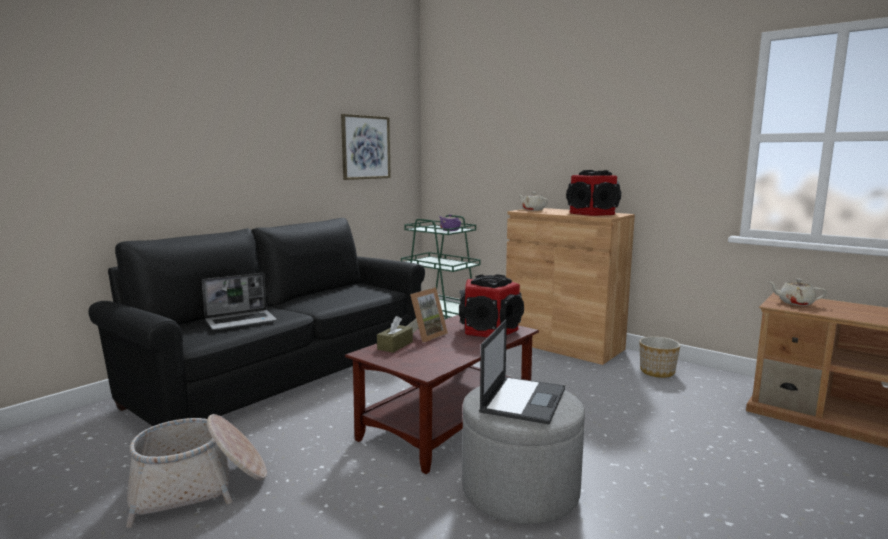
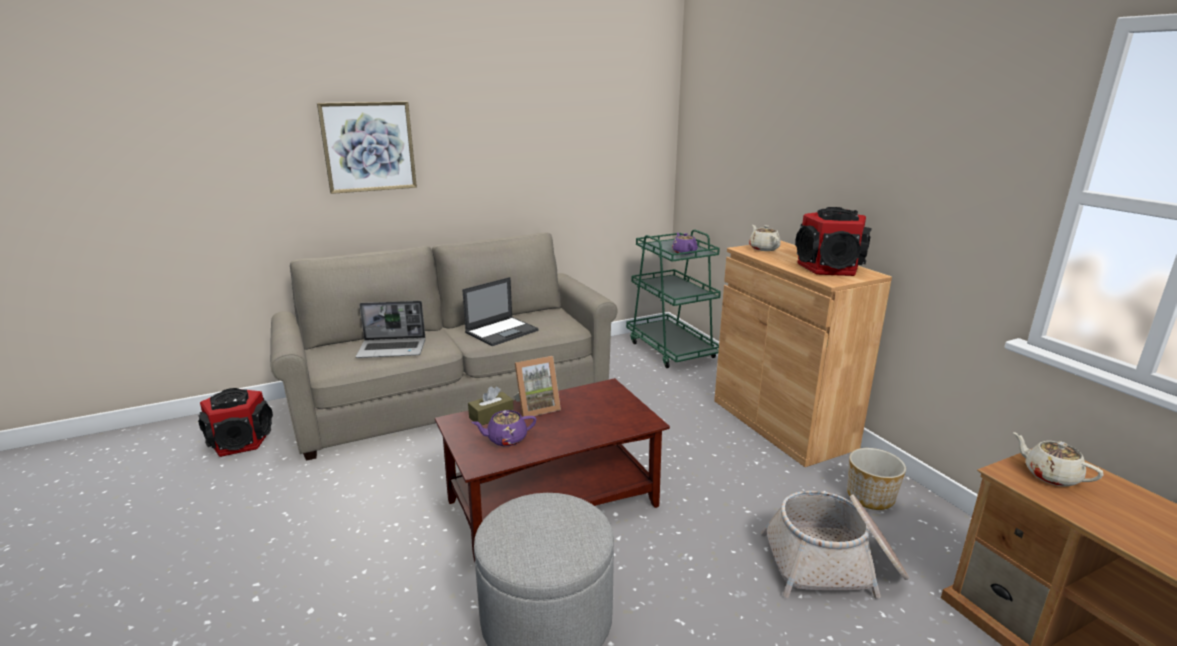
camera: 25 degrees right, 10 degrees up
(199, 487) = (290, 515): basket -> basket (833, 565)
(282, 373) = (453, 396): black sofa -> beige sofa
(365, 147) = (593, 145): picture -> picture (368, 147)
(427, 355) = (506, 439): none -> purple teapot
(489, 330) = (612, 413): speaker -> speaker (241, 441)
(523, 399) = (542, 531): laptop -> laptop (502, 331)

